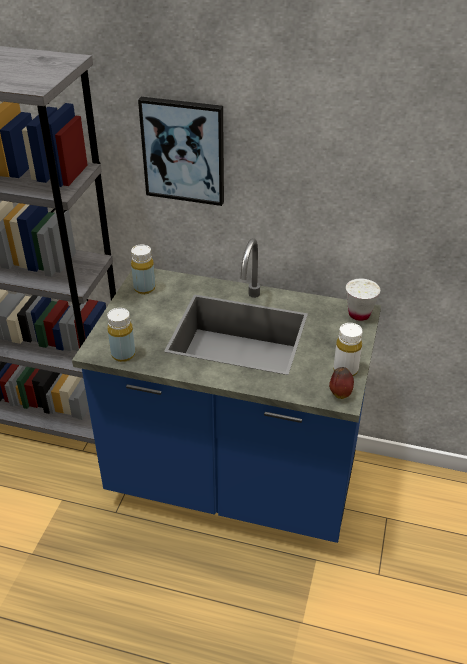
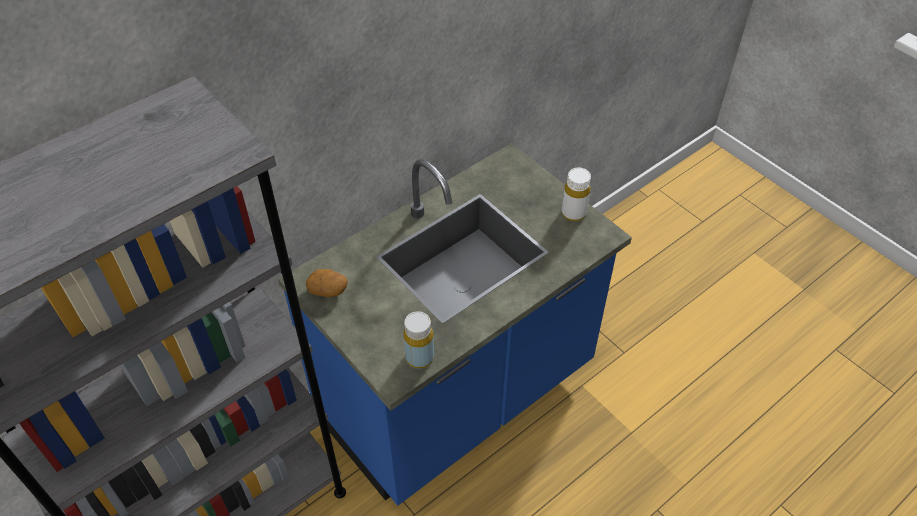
camera: 55 degrees left, 10 degrees up
(144, 288) = (328, 290): yellow bottle -> potato
(183, 151) = (310, 119): picture -> none
(340, 394) = (598, 233): apple -> none
(359, 314) = (511, 163): white cup -> none

